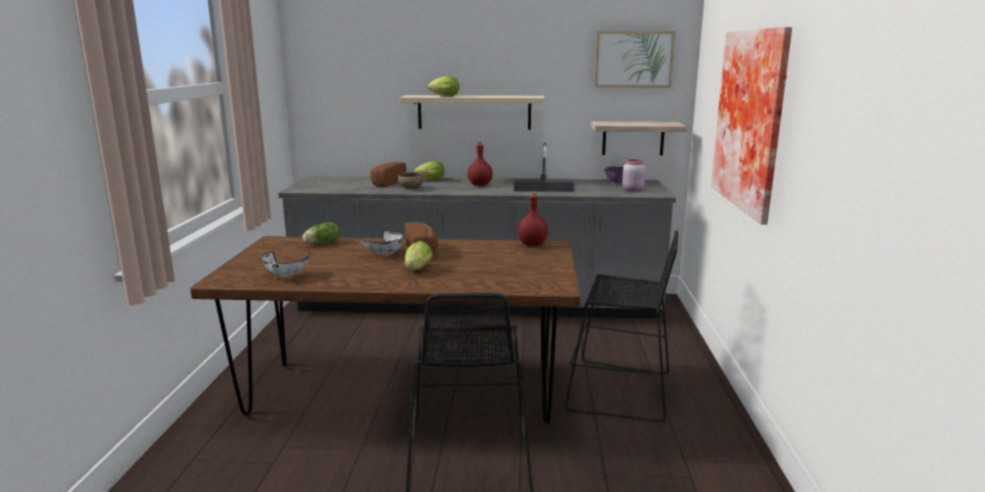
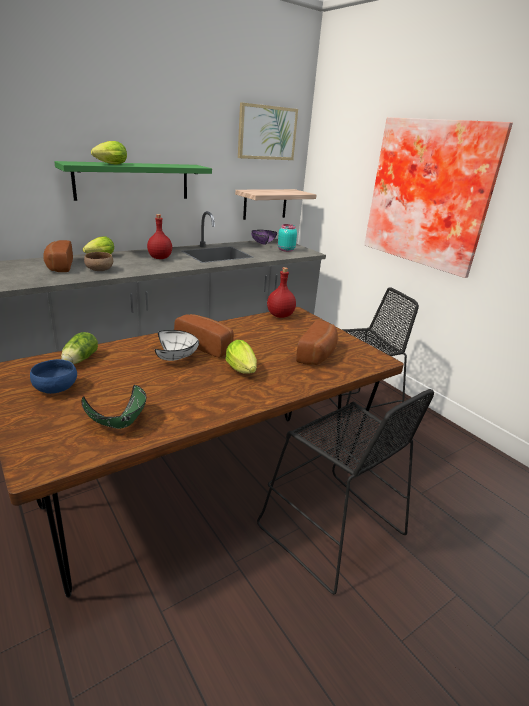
camera: 40 degrees left, 10 degrees up
(283, 254) = (56, 388): none -> blue bowl
(285, 276) = (119, 423): white bowl -> green bowl
(474, 112) = (133, 181): beige shelf -> green shelf
(505, 274) = (318, 354): none -> bread
(632, 189) = (285, 250): pink jar -> turquoise jar

